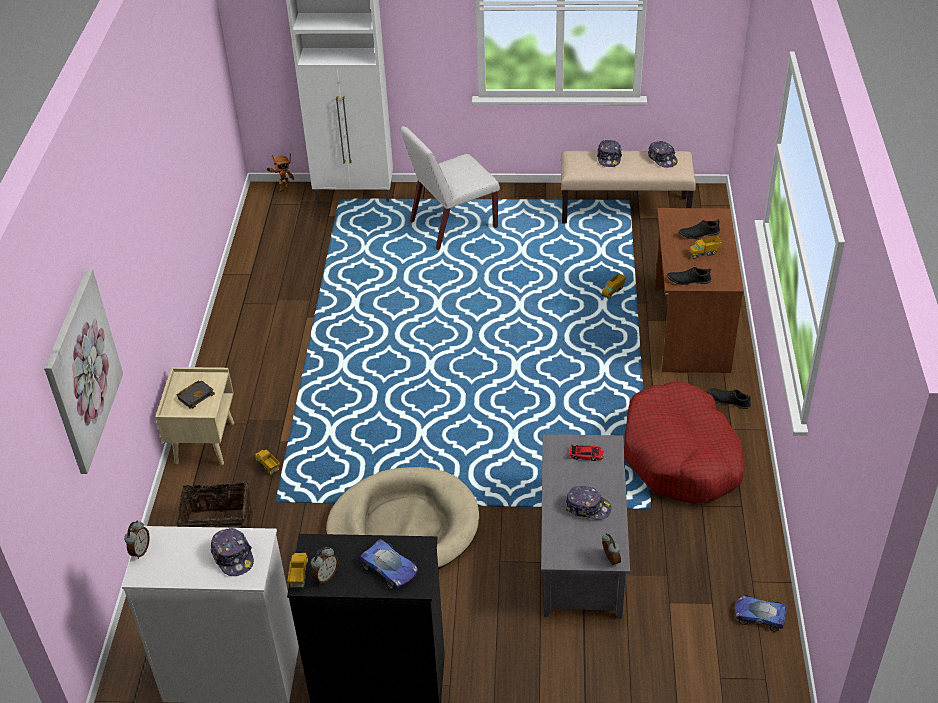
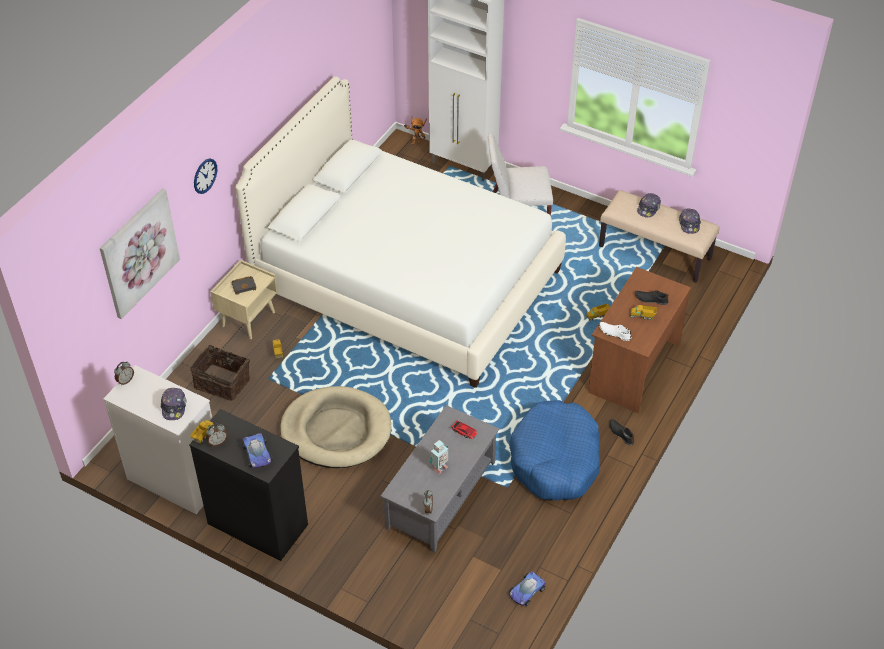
camera: 25 degrees right, 5 degrees up
(119, 249) = (205, 176): none -> wall clock
(374, 331) = (407, 281): none -> white bed
(587, 507) = (439, 468): cap -> toy robot
(681, 456) = (555, 460): red dog bed -> blue dog bed
(688, 280) = (614, 333): black shoe -> white shoe
(759, 615) = (526, 591): toy car -> toy car turned 90 degrees counterclockwise

